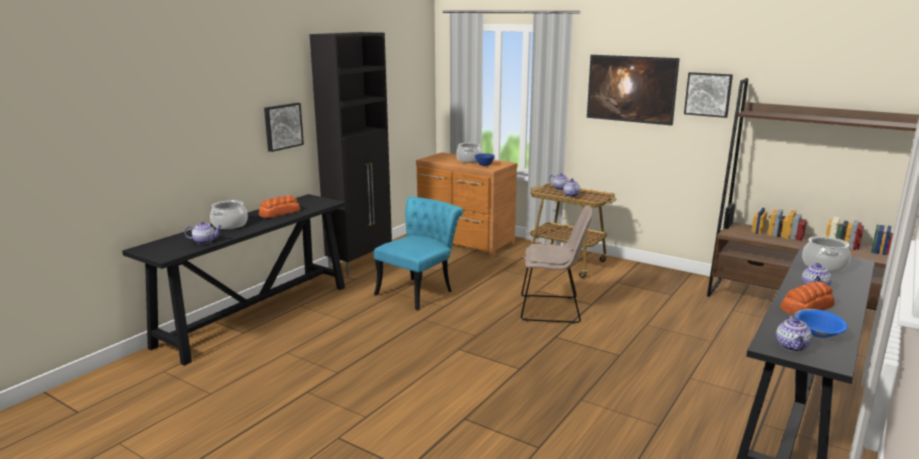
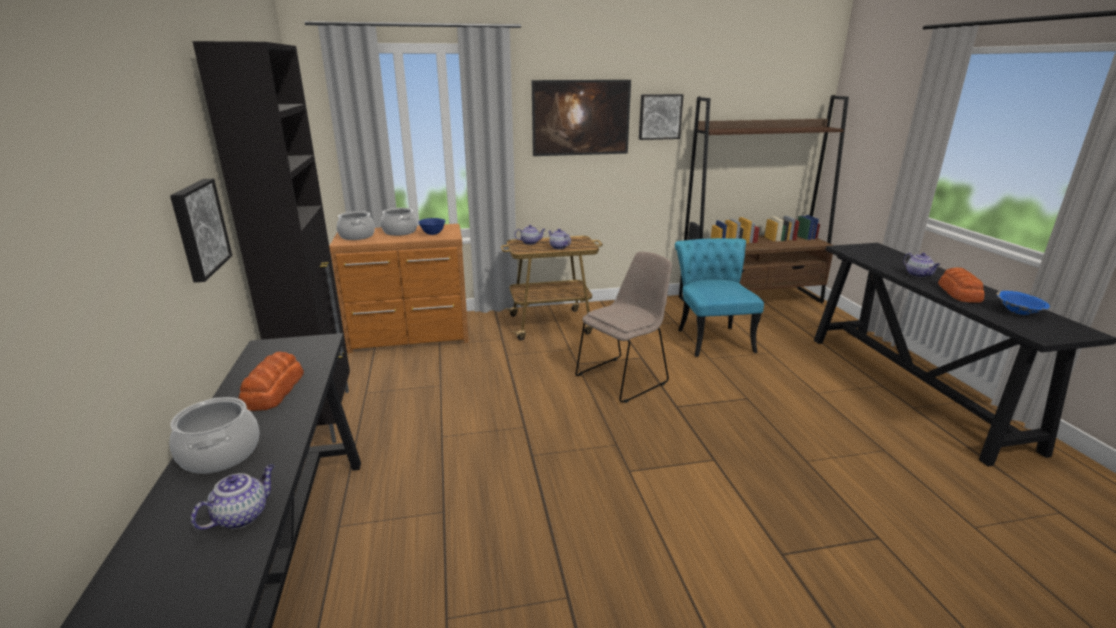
camera: 45 degrees left, 5 degrees up
(419, 291) = (464, 420): turquoise chair -> turquoise chair (711, 337)
(792, 347) = (1045, 330): teapot -> none
(823, 266) = (874, 256): cooking pot -> cooking pot (356, 236)

